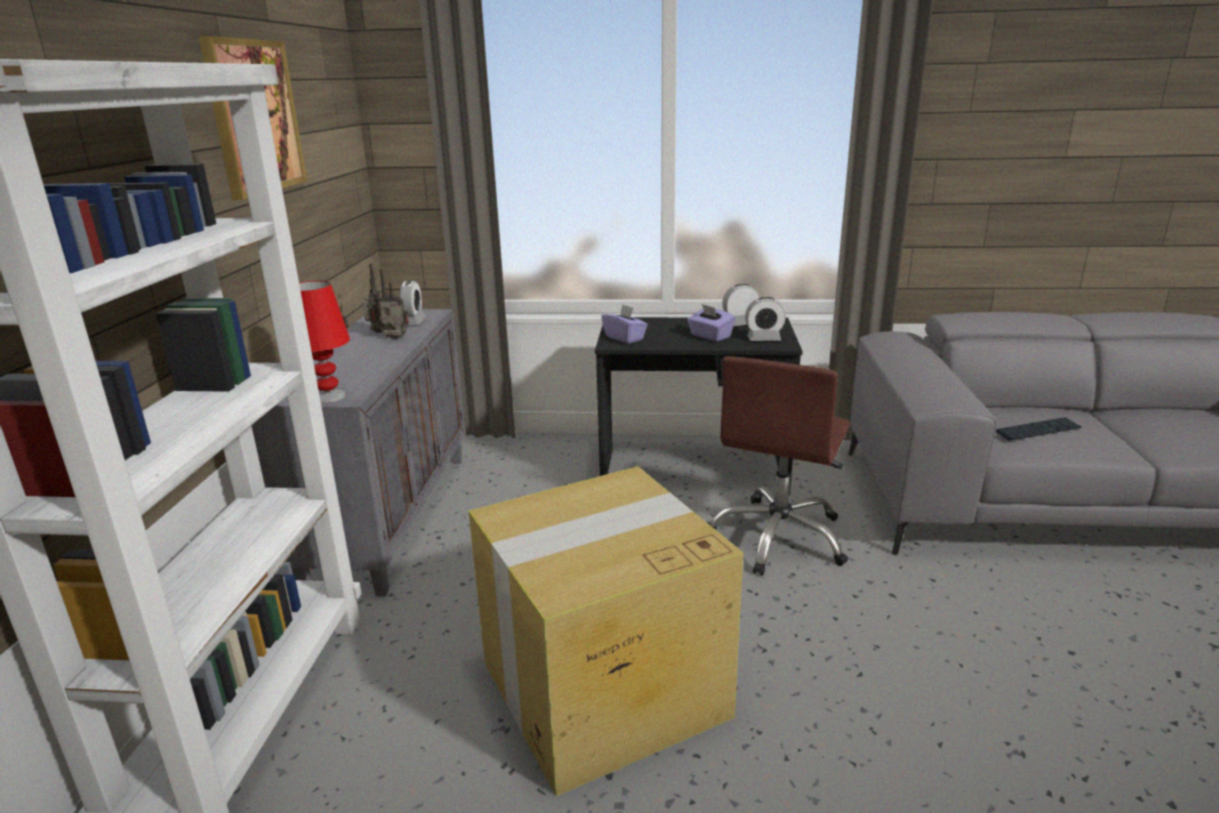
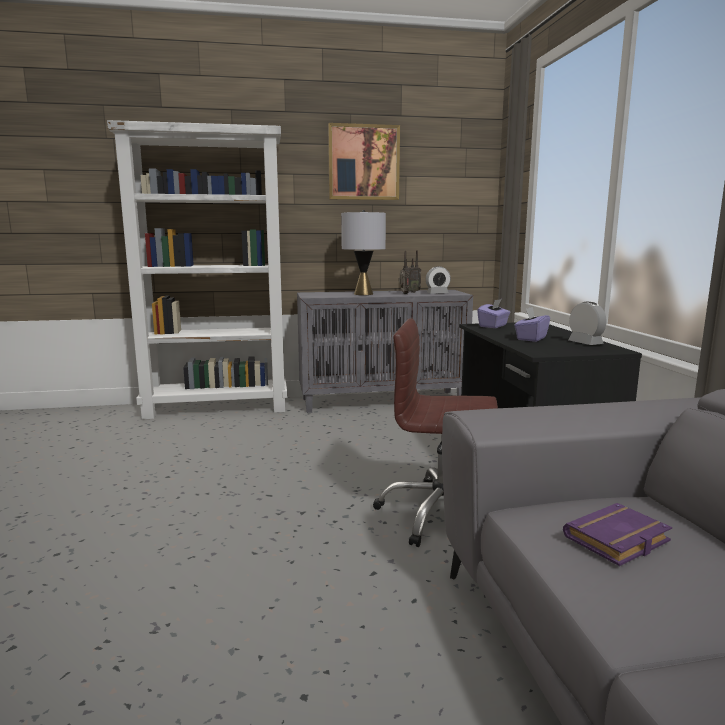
camera: 75 degrees right, 10 degrees down
(328, 396) = (311, 295): red table lamp -> none
(360, 360) = (363, 294): none -> grey table lamp
(601, 690) = (233, 468): cardboard box -> none
(764, 339) = (548, 348): alarm clock -> none
(1038, 430) = (617, 541): keyboard -> purple book

